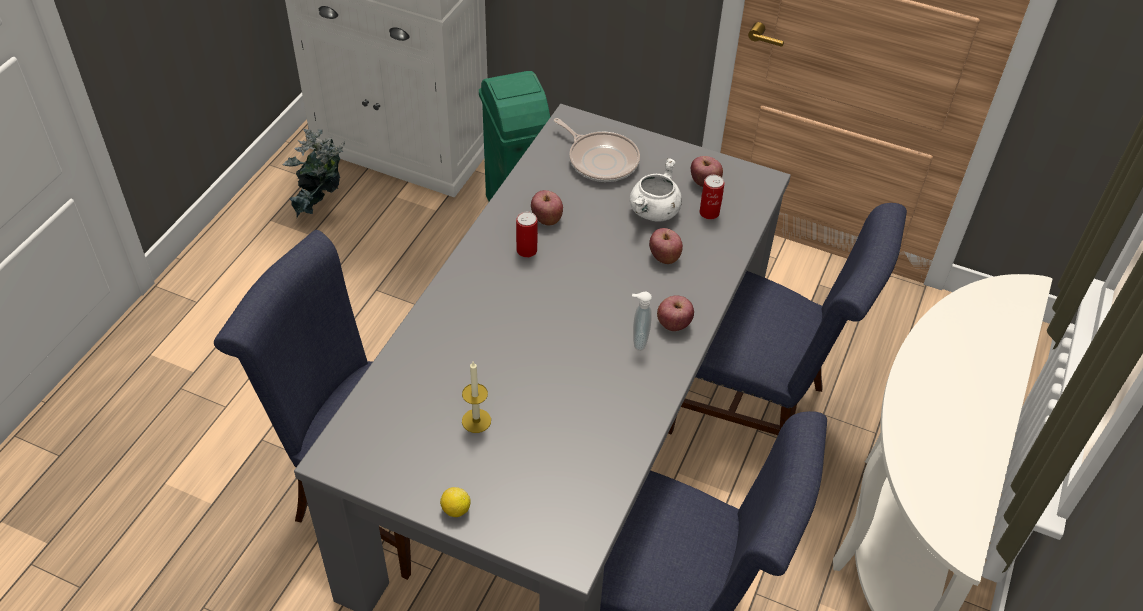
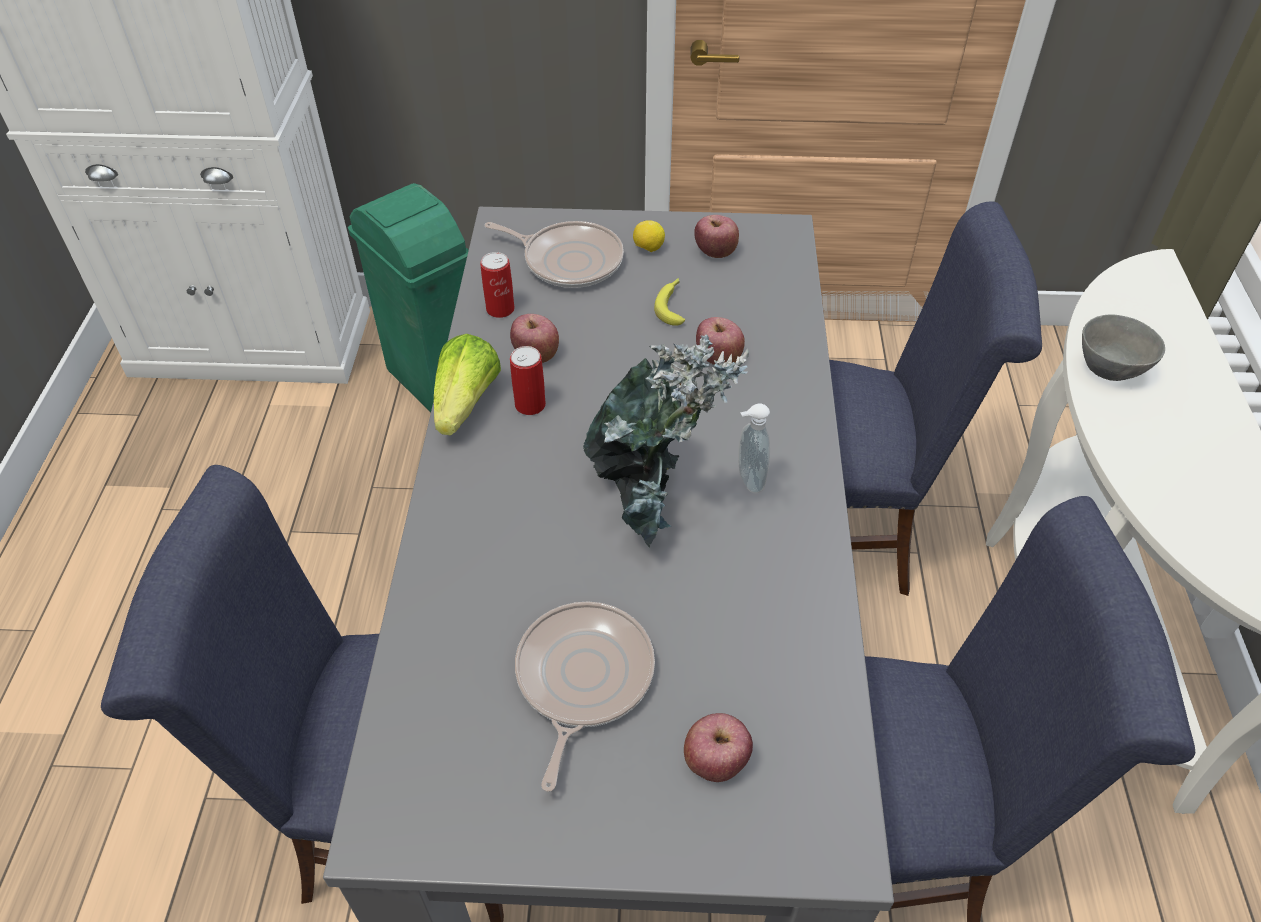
camera: 20 degrees left, 0 degrees up
(322, 205) = (172, 444): potted plant -> potted plant (651, 500)
(455, 509) = (621, 840): lemon -> lemon (648, 249)
(476, 420) = (582, 679): candle -> frying pan
(487, 237) = (466, 404): none -> lettuce
(654, 211) = (673, 305): white cooking pot -> banana
(673, 324) = (780, 442): apple -> apple (715, 761)
(709, 213) = (742, 287): can -> can (500, 309)
(935, 349) = (1109, 371): none -> grey bowl

